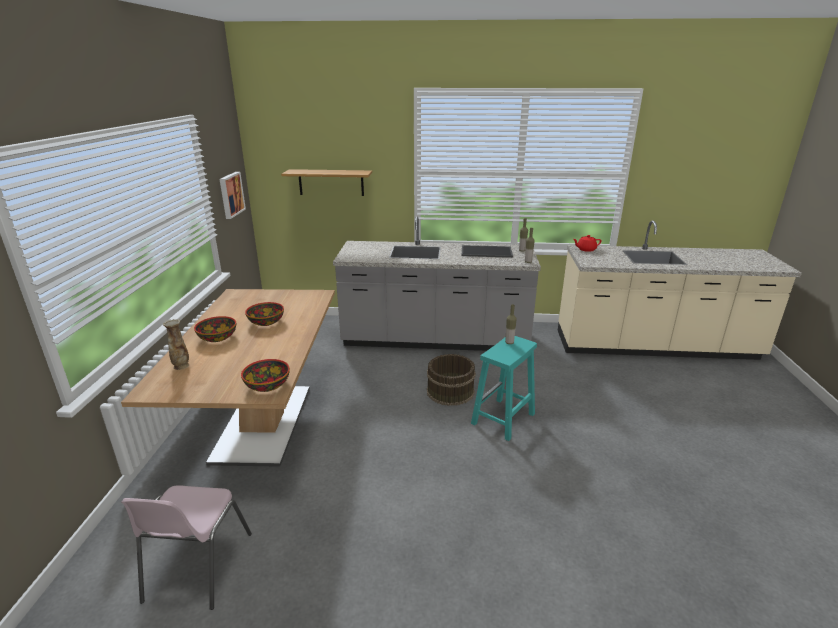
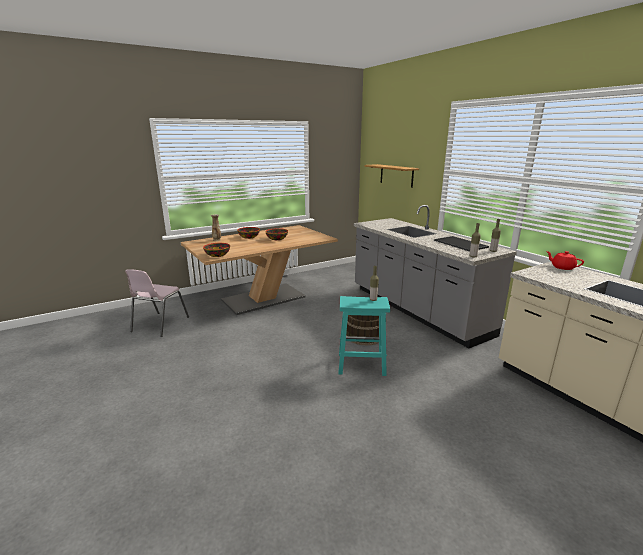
camera: 55 degrees right, 5 degrees down
(197, 567) = (159, 324): pink chair -> pink chair turned 45 degrees counterclockwise
(230, 194) = (335, 174): picture -> none

